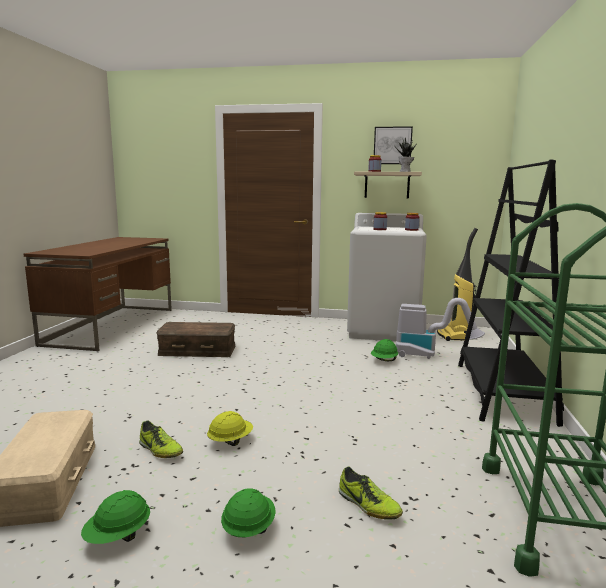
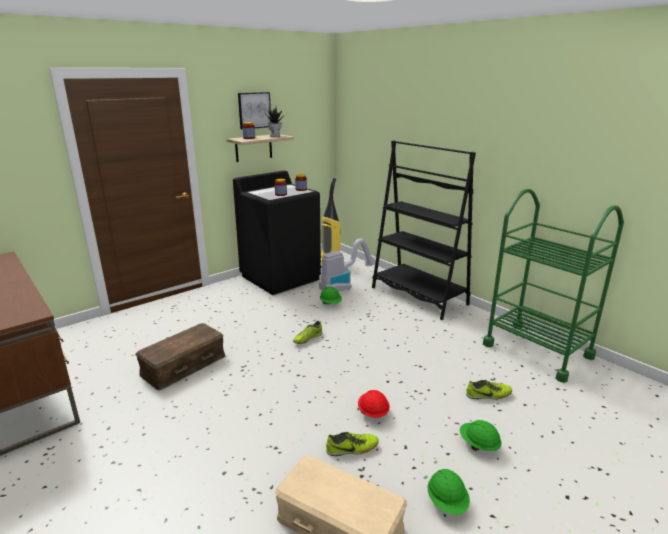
camera: 50 degrees left, 10 degrees up
(230, 441) = (373, 412): yellow hard hat -> red hard hat
(306, 373) = (307, 338): none -> shoe
(383, 330) = (281, 277): white washing machine -> black washing machine

